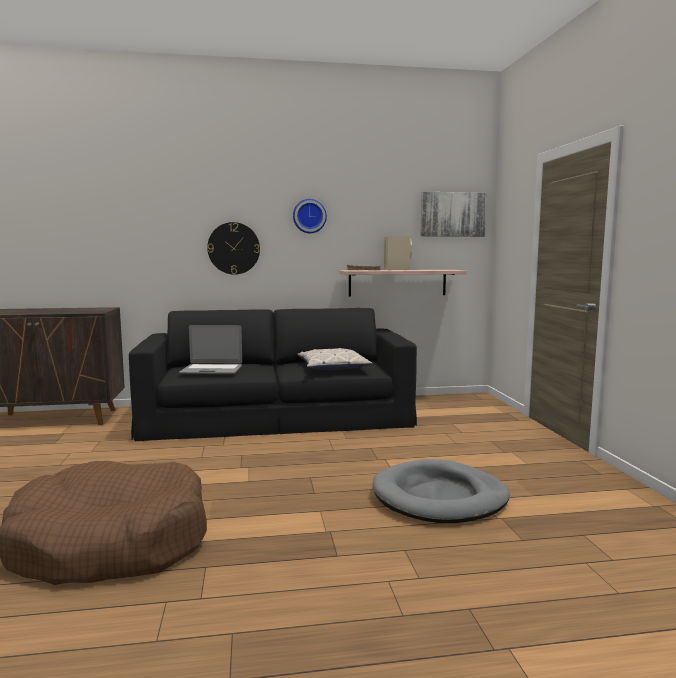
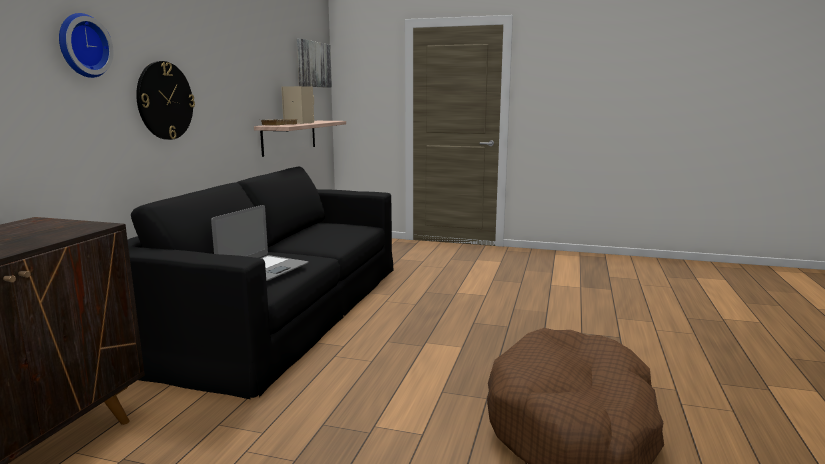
camera: 65 degrees left, 5 degrees up
(309, 216) = (227, 58): wall clock -> wall clock (82, 46)
(333, 367) = (333, 233): pillow -> none
(440, 497) = (541, 293): grey dog bed -> none

